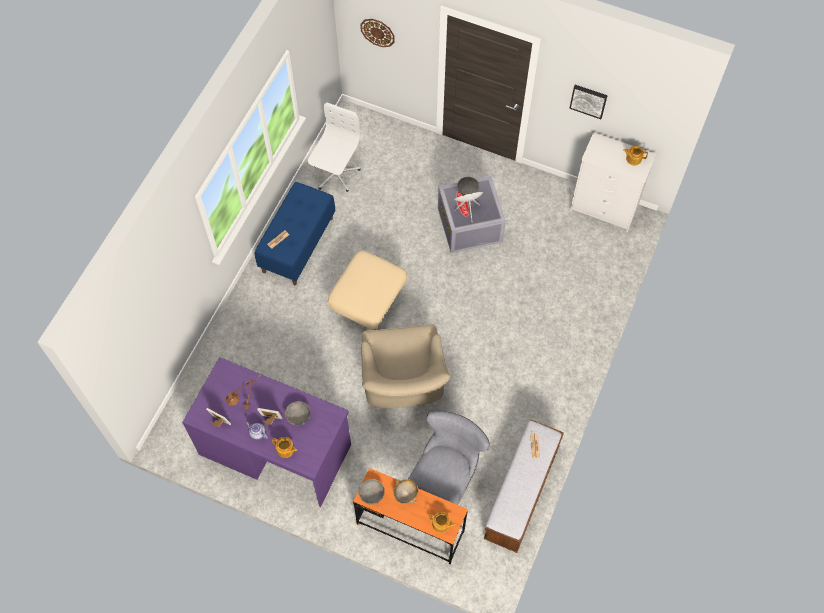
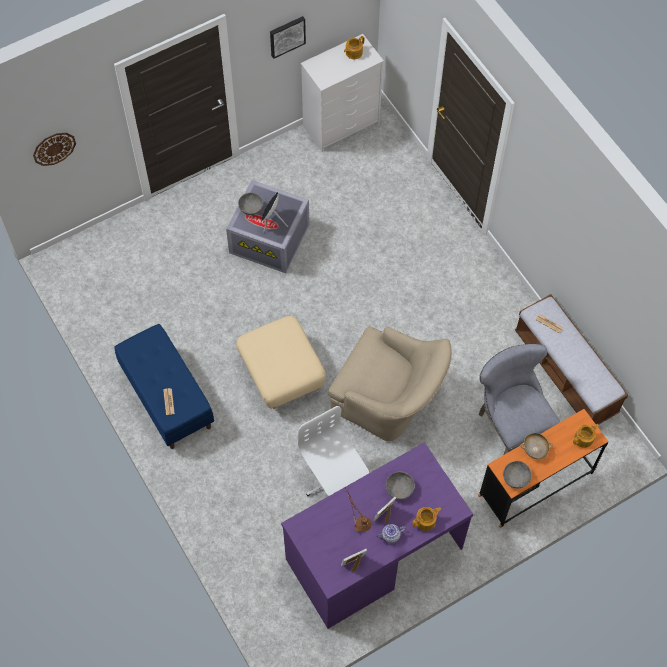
camera: 55 degrees left, 0 degrees up
(335, 174) = (115, 315): white office chair -> white office chair (333, 481)

